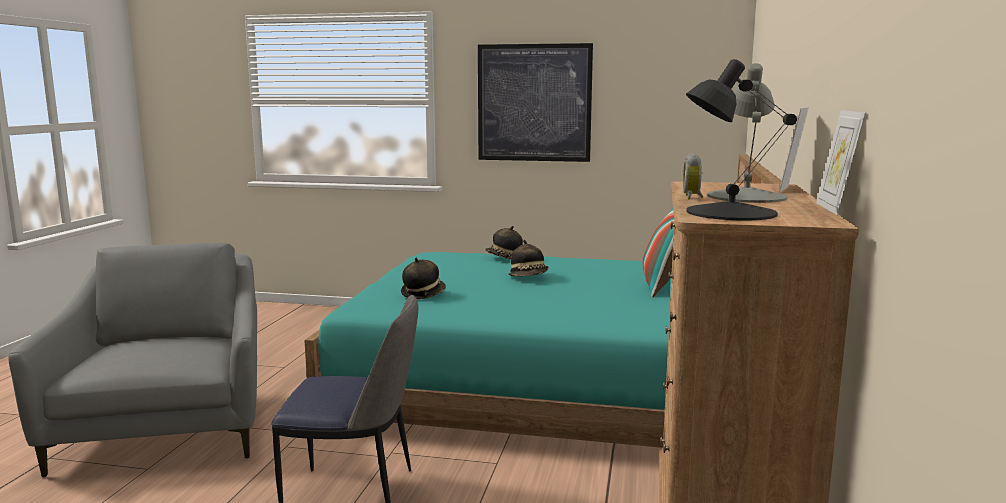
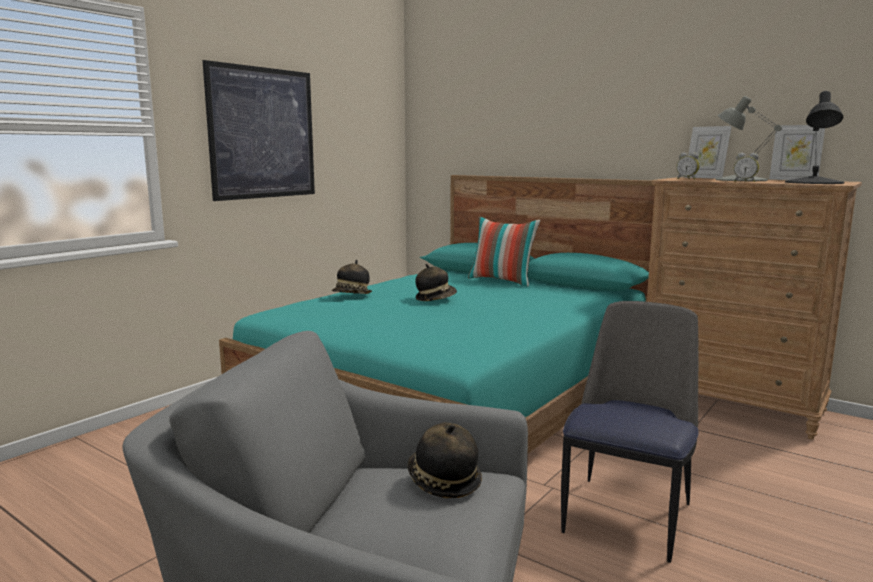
camera: 65 degrees left, 0 degrees up
(423, 294) = (446, 331): hat -> hat (443, 481)
(723, 186) = (687, 179): none -> alarm clock

